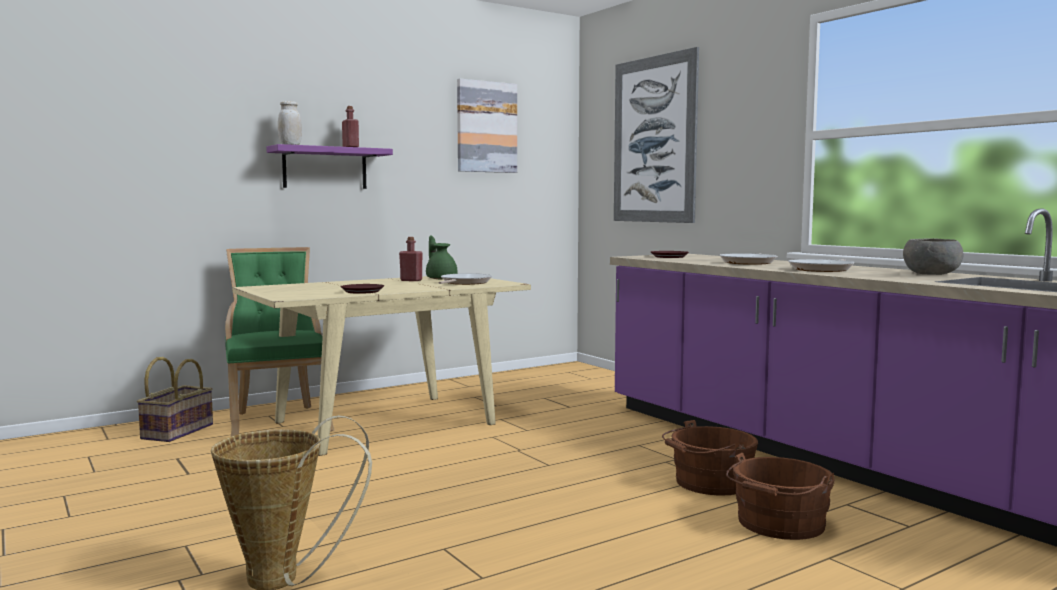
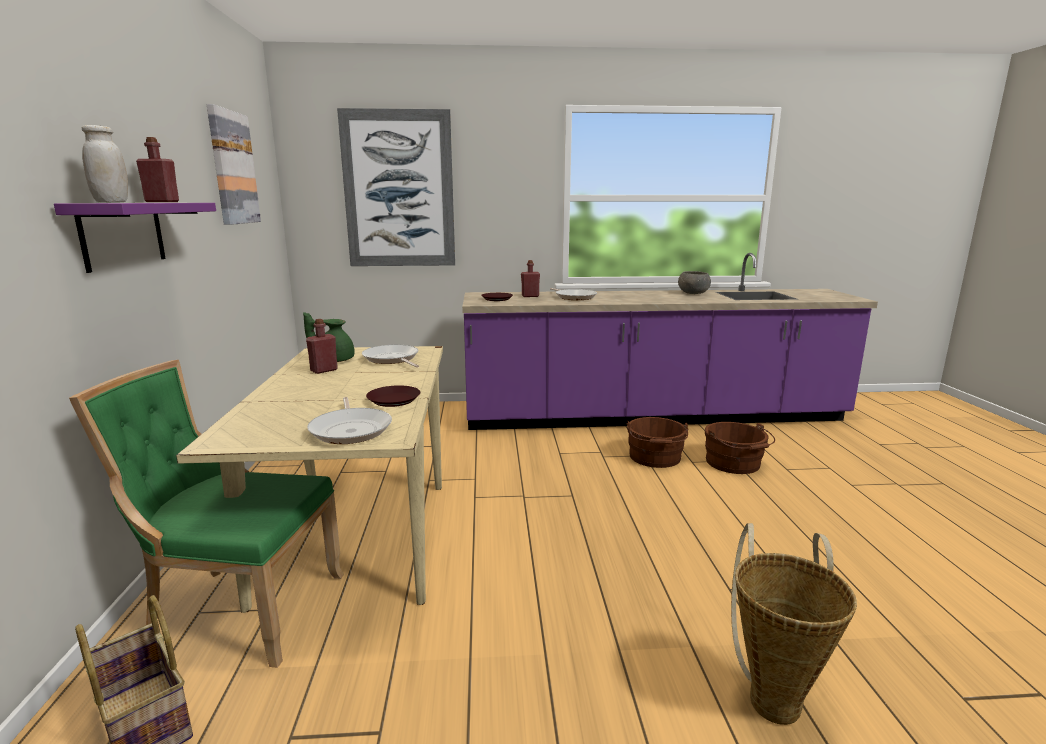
camera: 60 degrees left, 10 degrees up
(714, 258) = (530, 296): none -> red bottle
(822, 269) = (644, 298): frying pan -> frying pan (351, 429)

